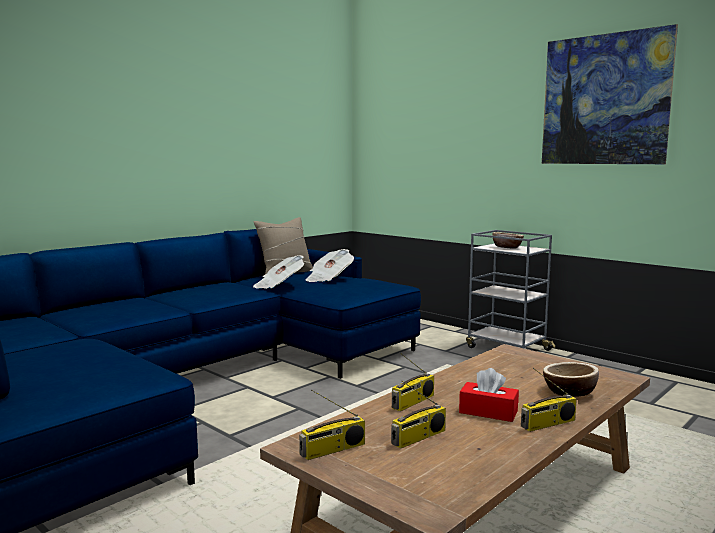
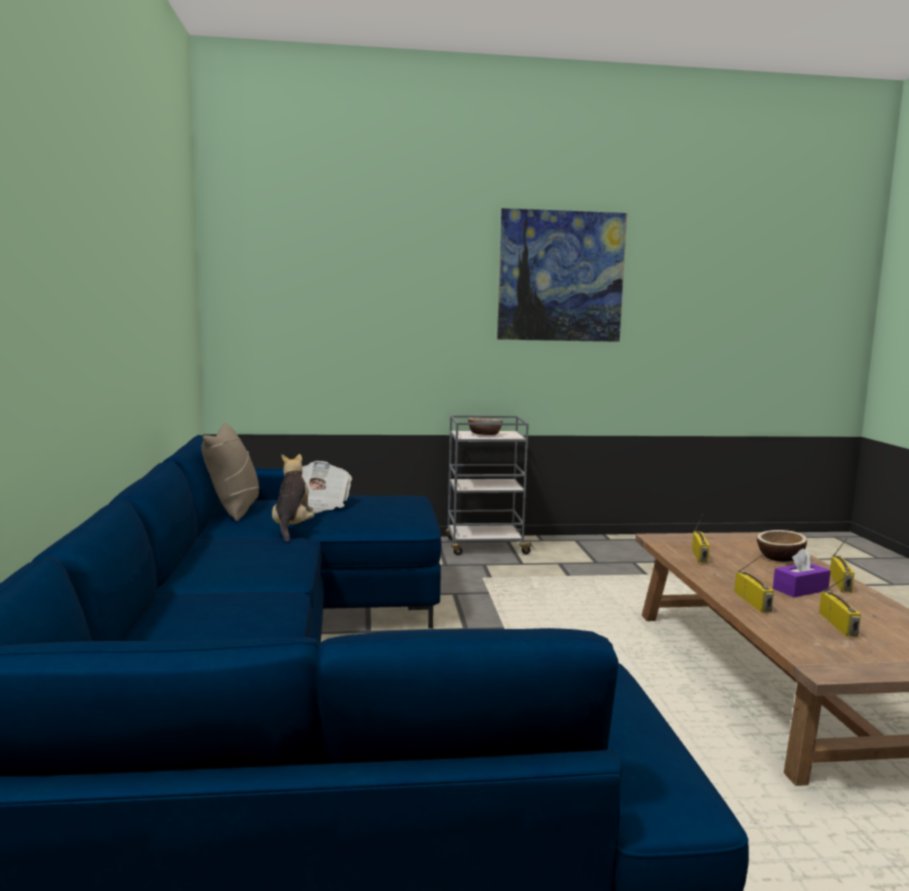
camera: 50 degrees left, 0 degrees up
(279, 286) = (292, 527): newspaper -> plush toy
(332, 450) = (845, 659): radio -> radio (700, 556)
(488, 412) = (800, 589): red tissue box -> purple tissue box

